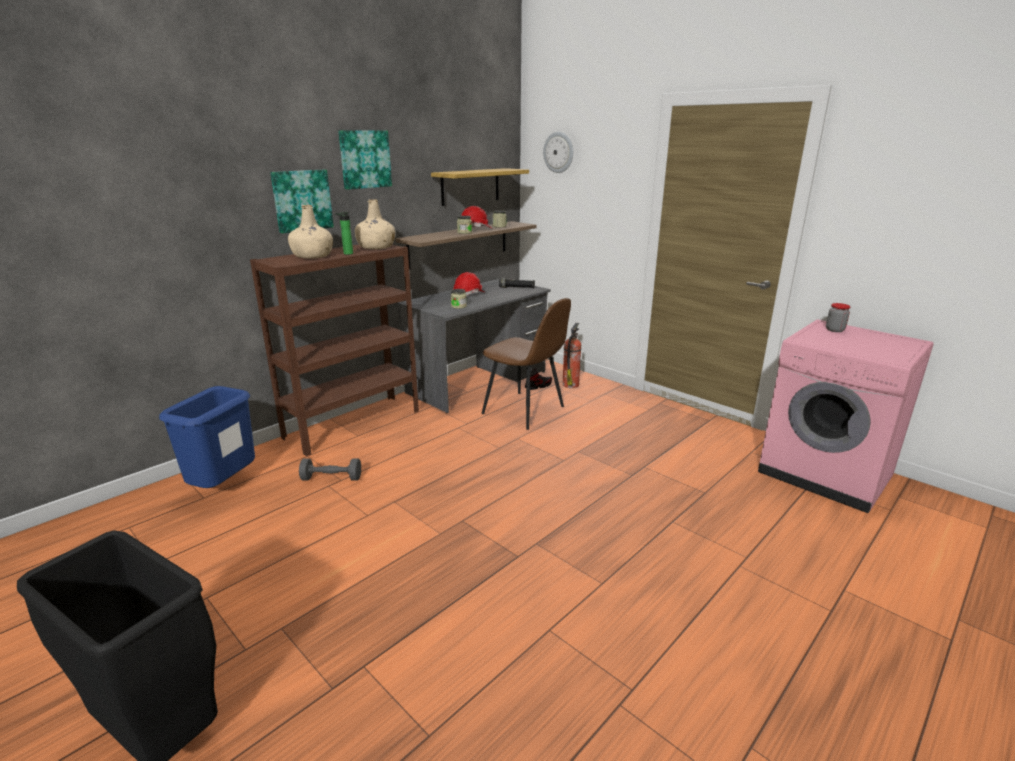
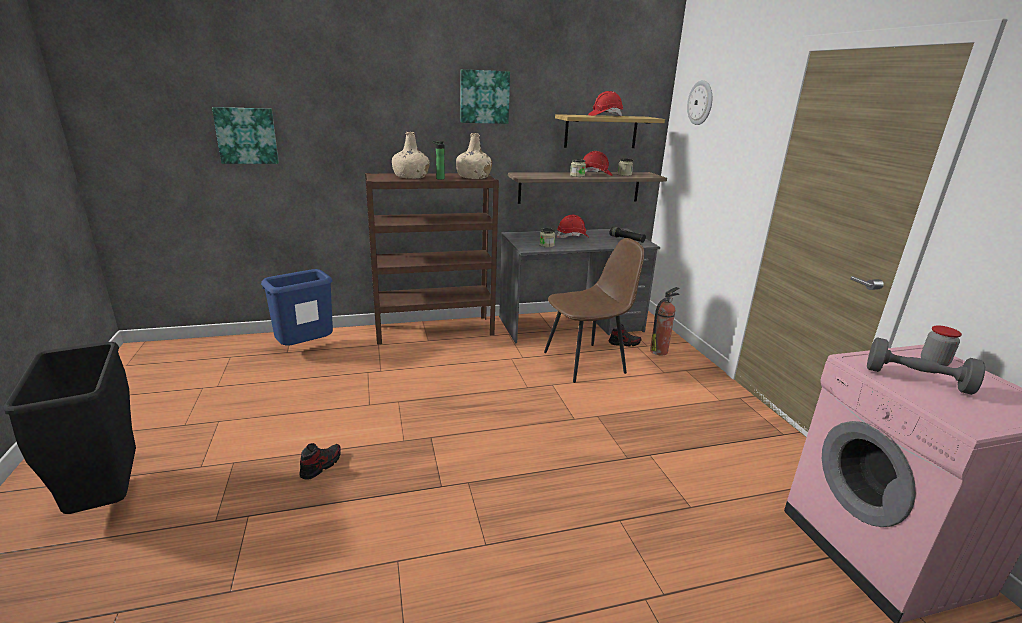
camera: 30 degrees right, 0 degrees up
(301, 200) = (418, 128): picture -> picture (247, 135)
(331, 478) = (375, 367): grey dumbbell -> grey dumbbell (916, 380)
(385, 588) = (321, 465): none -> shoe
(477, 170) = (605, 116): none -> red hard hat
(525, 411) = (586, 362): brown chair -> brown chair turned 90 degrees counterclockwise

